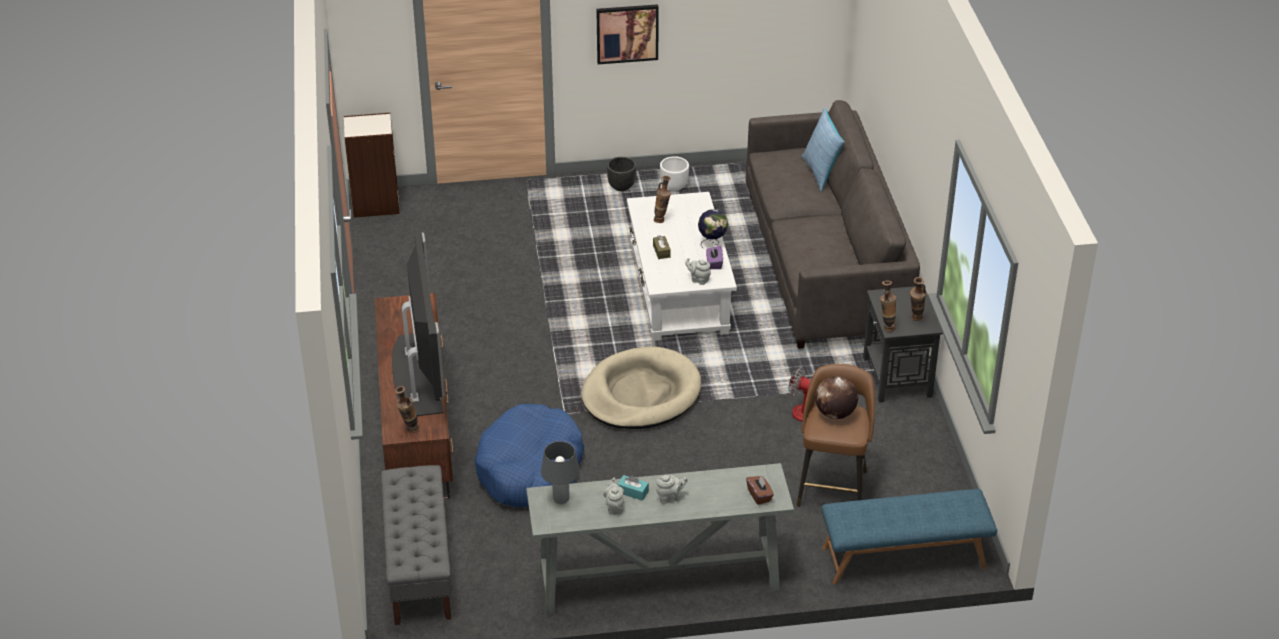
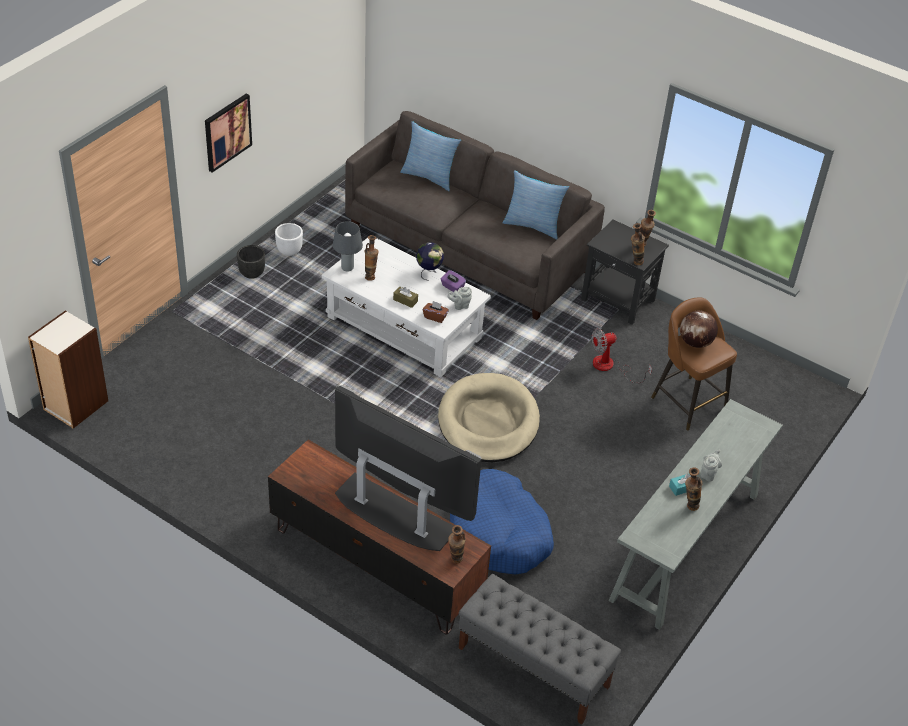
camera: 50 degrees left, 5 degrees up
(560, 499) = (651, 529): grey table lamp -> grey table lamp (347, 268)
(614, 507) = (689, 507): grey teapot -> vase
(759, 495) = (753, 430): brown tissue box -> brown tissue box (435, 317)
(852, 255) = (533, 225): none -> pillow
(904, 558) = (787, 419): blue bench -> none

